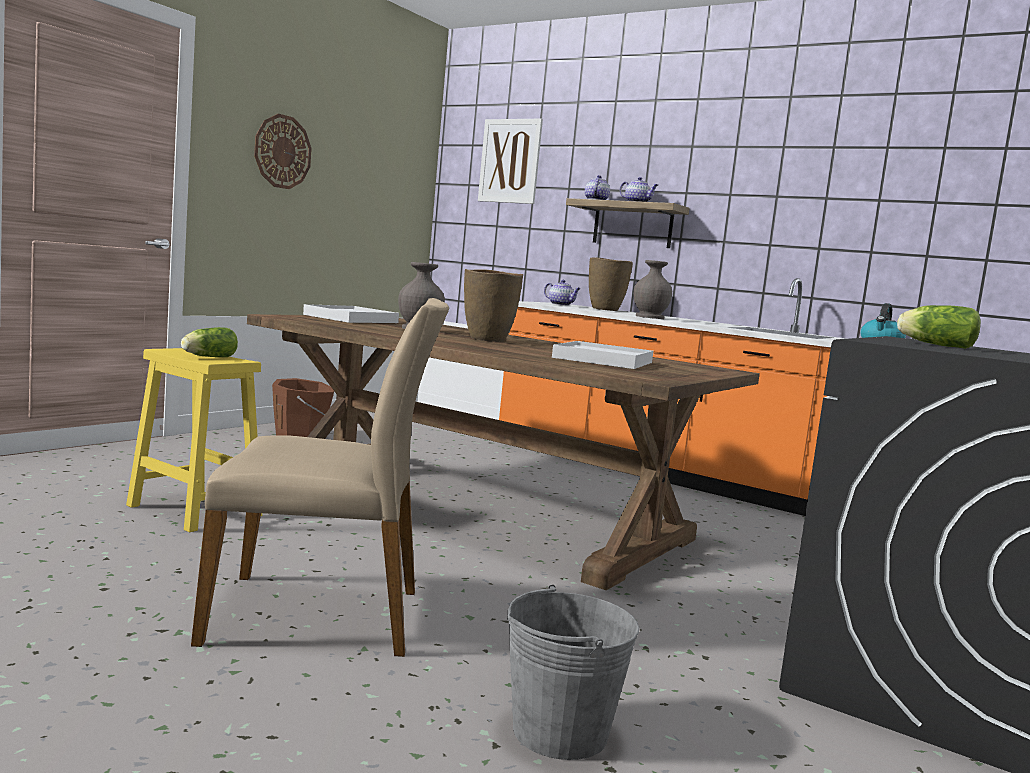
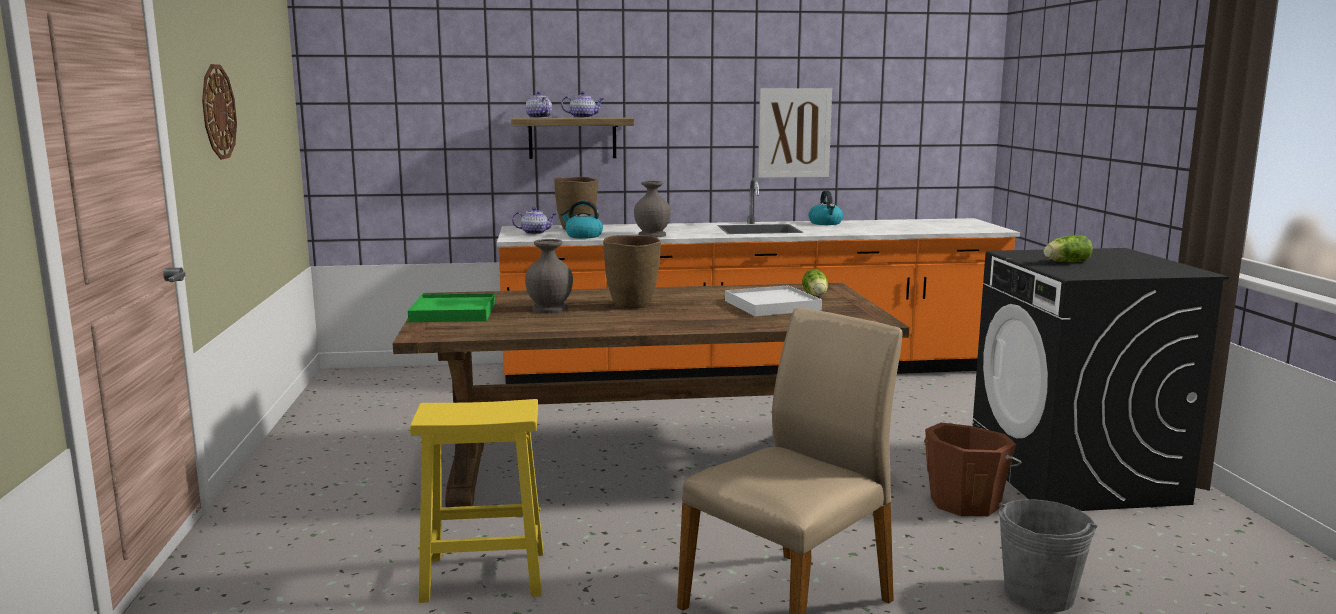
camera: 40 degrees left, 5 degrees up
(207, 357) = (488, 411): lettuce -> lettuce (815, 295)
(302, 435) = (329, 452): brown bucket -> brown bucket (965, 502)
(351, 319) = (453, 313): white tray -> green tray
(510, 161) = (406, 74): picture -> picture (794, 133)
(588, 309) = (583, 236): none -> kettle

